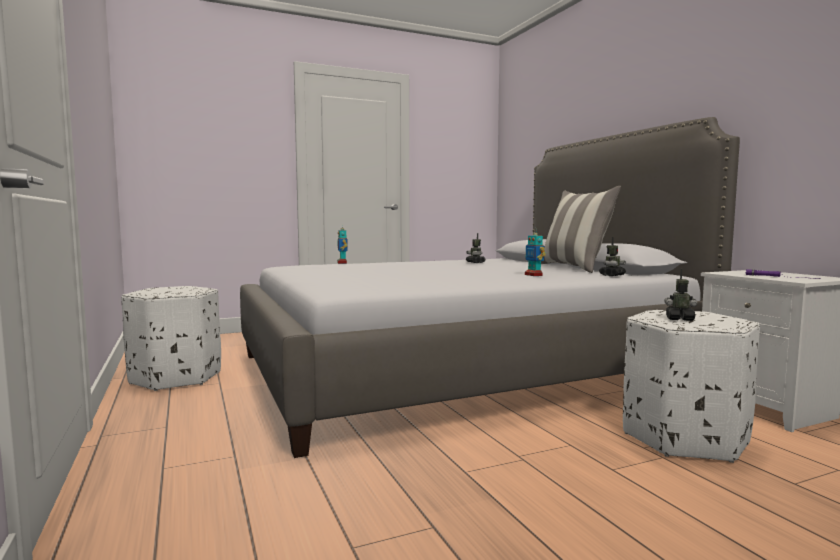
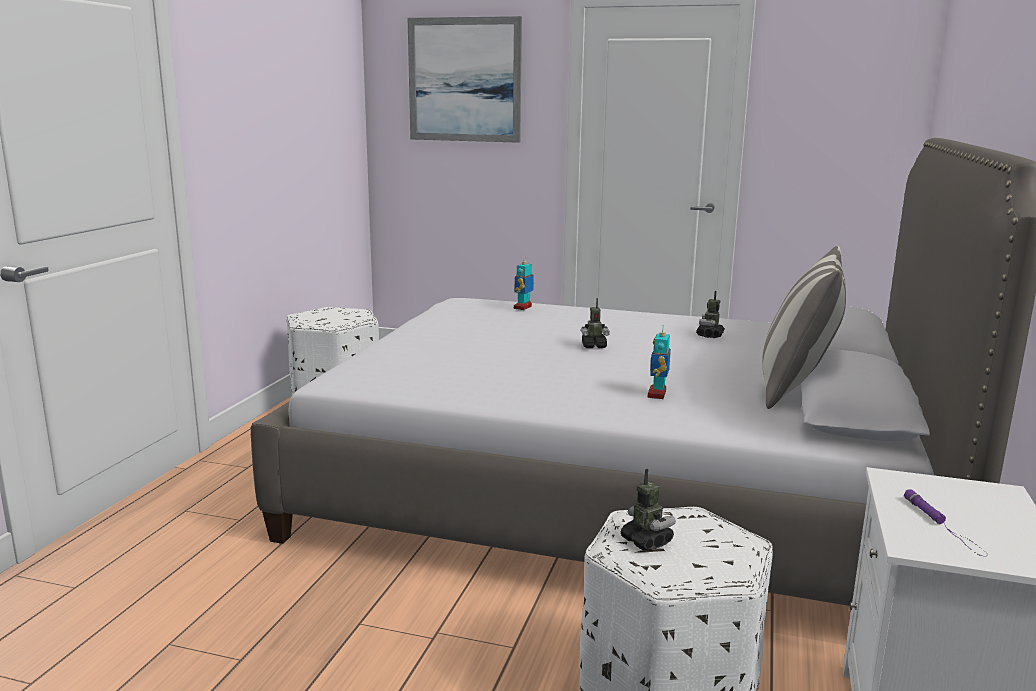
camera: 40 degrees right, 10 degrees up
(211, 115) = (464, 80): none -> picture
(612, 275) = (766, 425): toy robot -> toy robot (594, 346)

